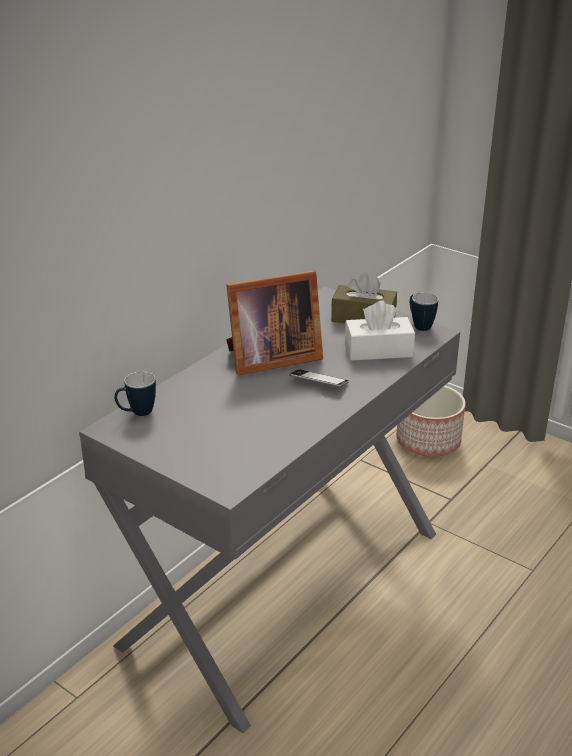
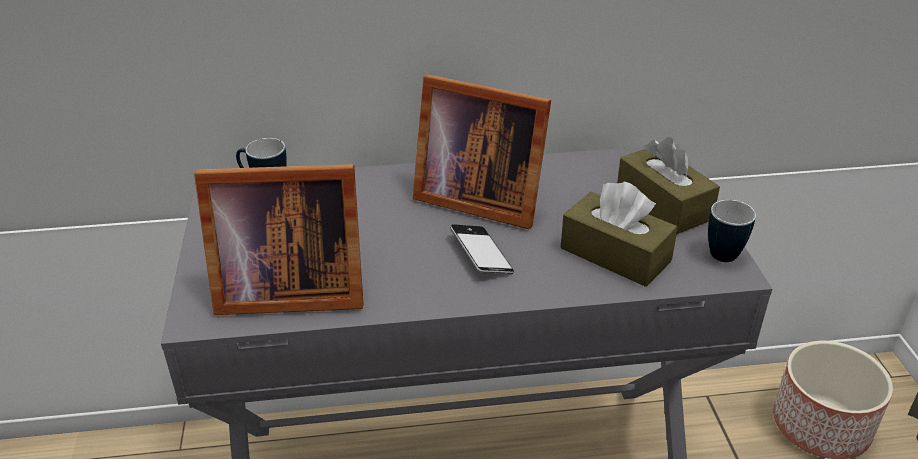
camera: 45 degrees right, 5 degrees up
(250, 450) = (286, 290): none -> picture frame
(378, 350) = (615, 254): white tissue box -> brown tissue box

